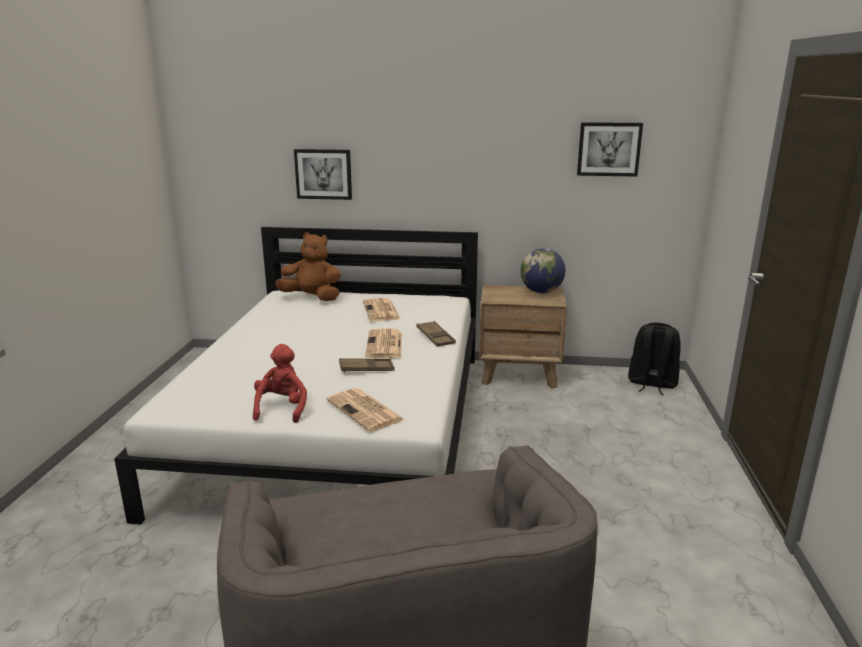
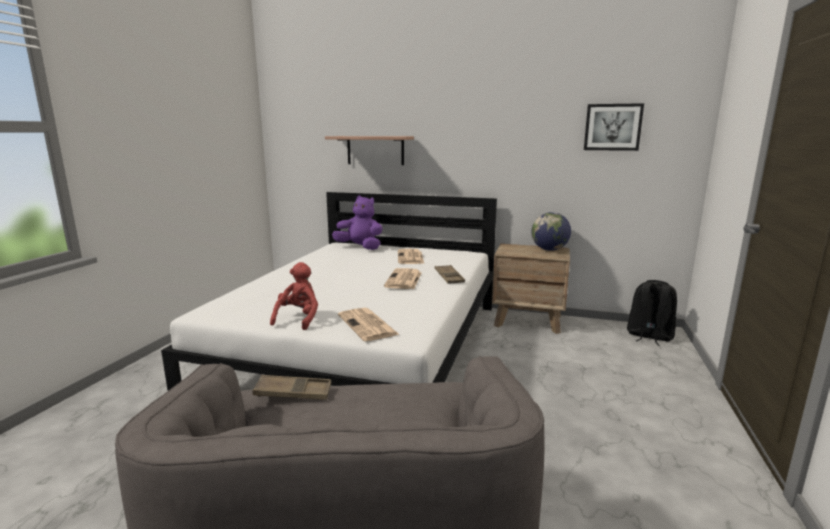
camera: 10 degrees right, 5 degrees down
(312, 298) = (360, 247): brown plush toy -> purple plush toy
(323, 174) = (375, 150): picture -> shelf
(366, 369) = (382, 295): brown tray -> brown tray (293, 393)

